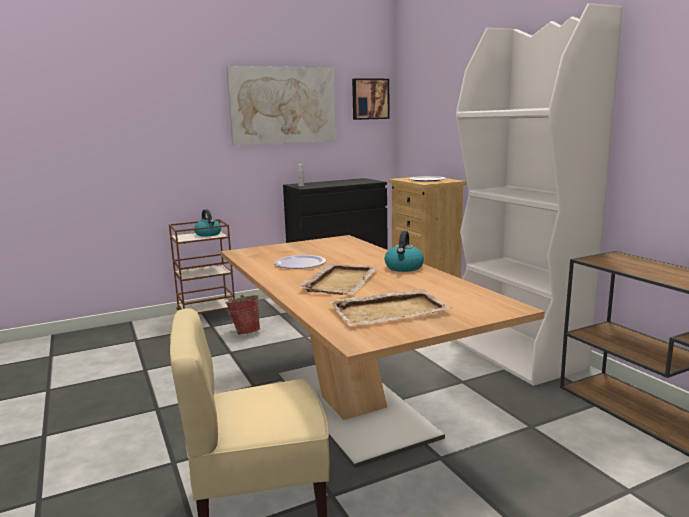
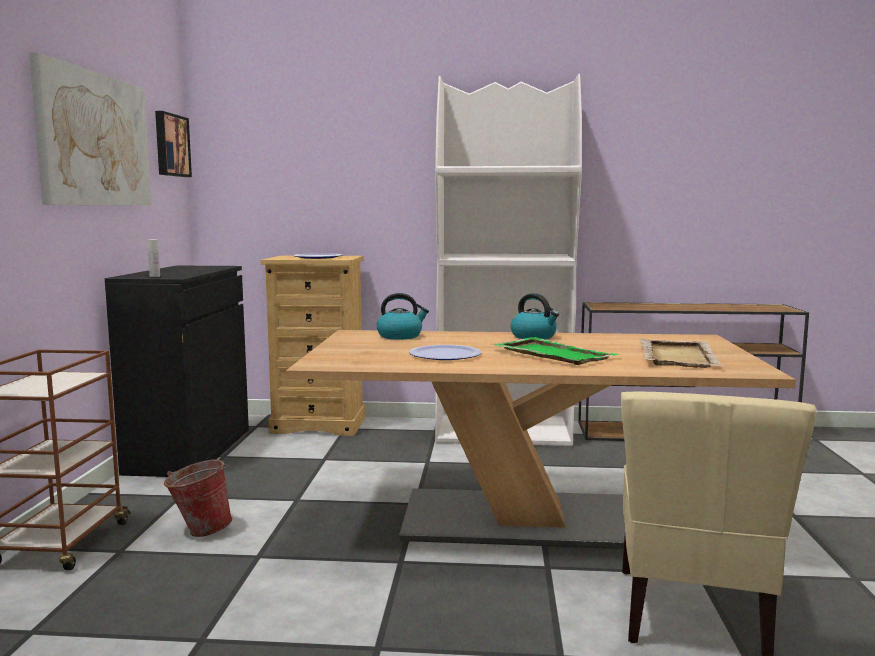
camera: 60 degrees left, 5 degrees down
(208, 234) = (56, 378): kettle -> kettle (400, 336)
(340, 281) = (552, 354): beige tray -> green tray

